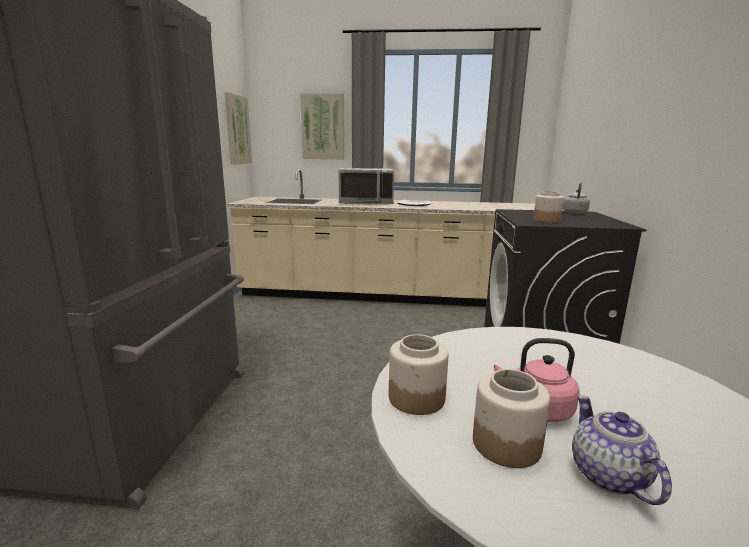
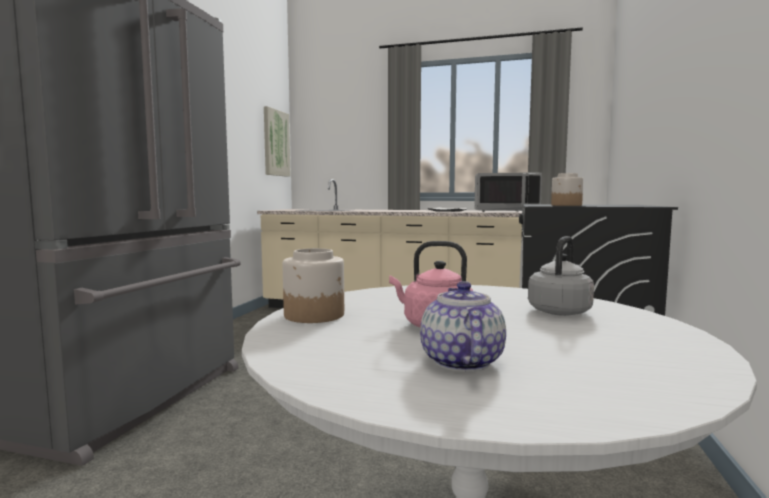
camera: 10 degrees right, 10 degrees down
(323, 127) = (360, 139): picture -> none
(366, 203) = (397, 210): grey microwave -> grey microwave (505, 211)
(506, 444) = (372, 340): jar -> none
(574, 212) = (612, 204): grey kettle -> grey kettle (560, 311)

